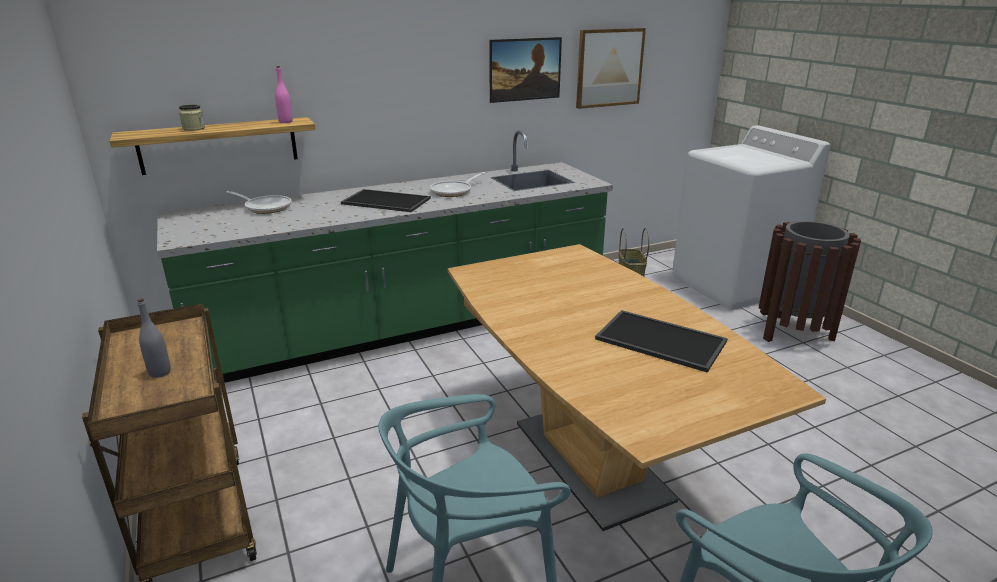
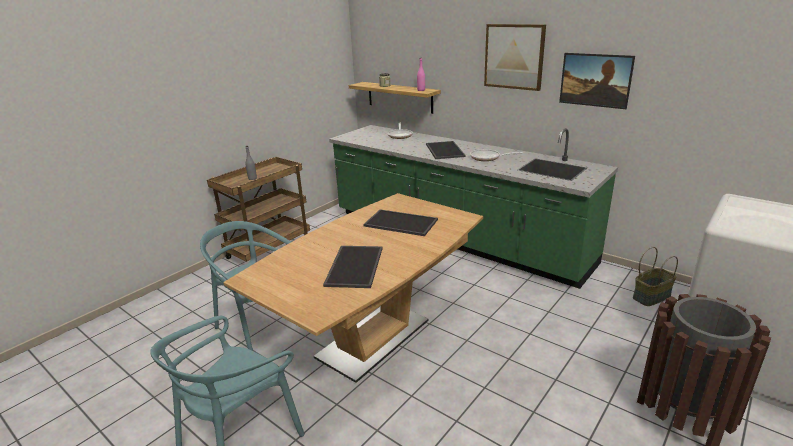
camera: 65 degrees right, 0 degrees up
(553, 288) = (399, 223): none -> tray
(609, 68) = (691, 90): picture -> picture (514, 56)

